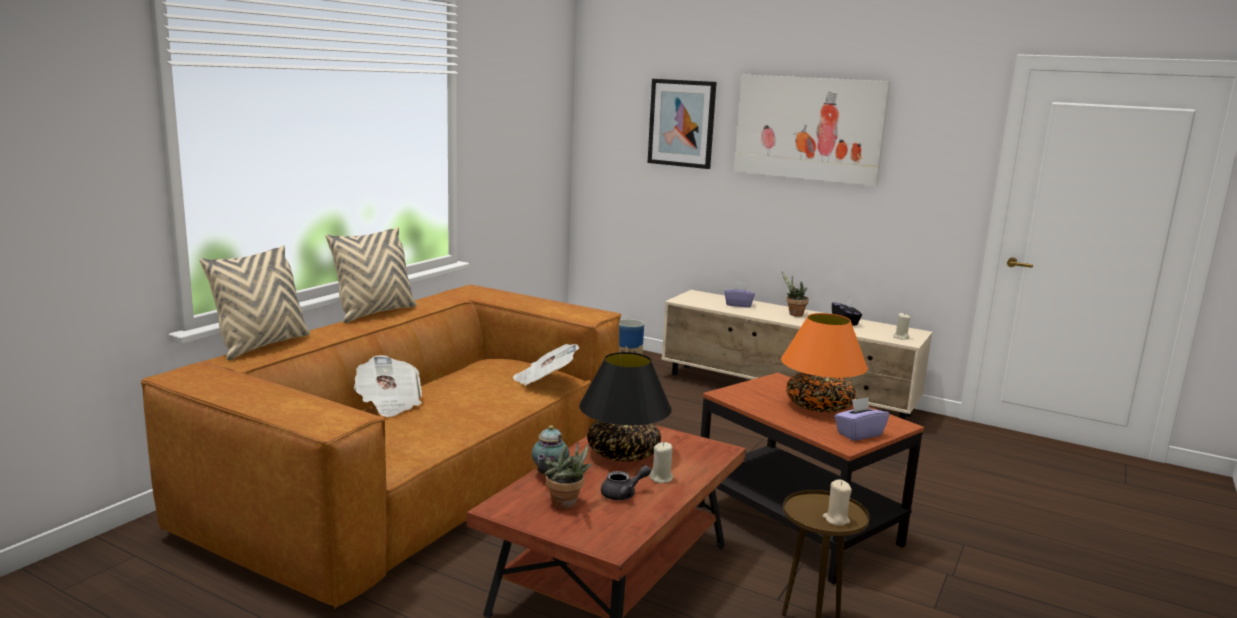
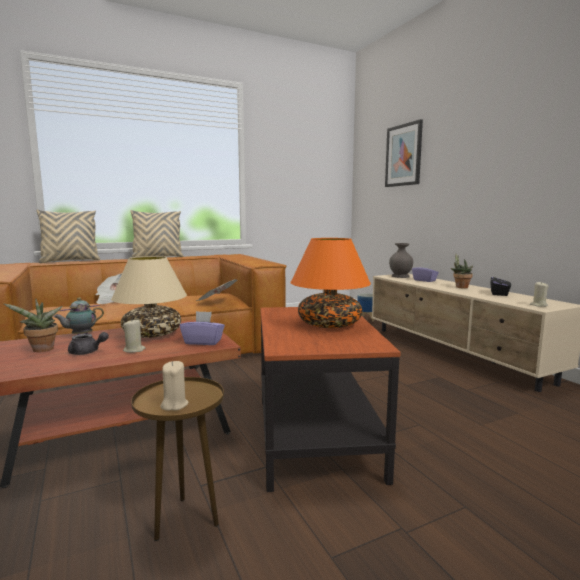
camera: 35 degrees right, 5 degrees down
(623, 453) = (152, 334): black table lamp -> beige table lamp
(699, 299) = (400, 276): none -> grey vase
(809, 128) = (481, 137): picture -> none
(859, 434) = (315, 344): purple tissue box -> purple tissue box (203, 342)

